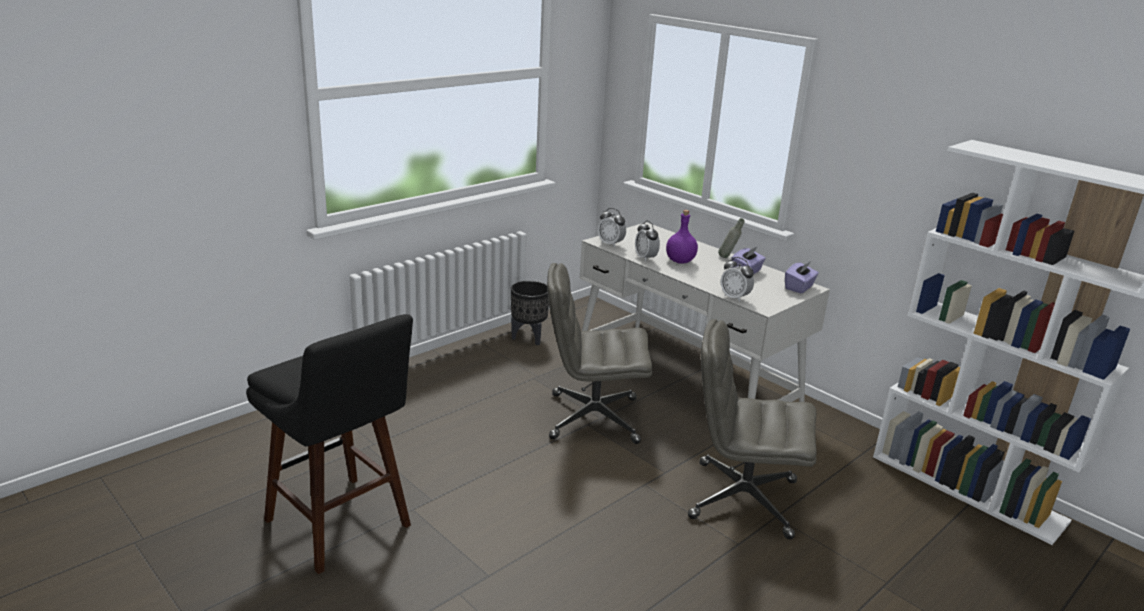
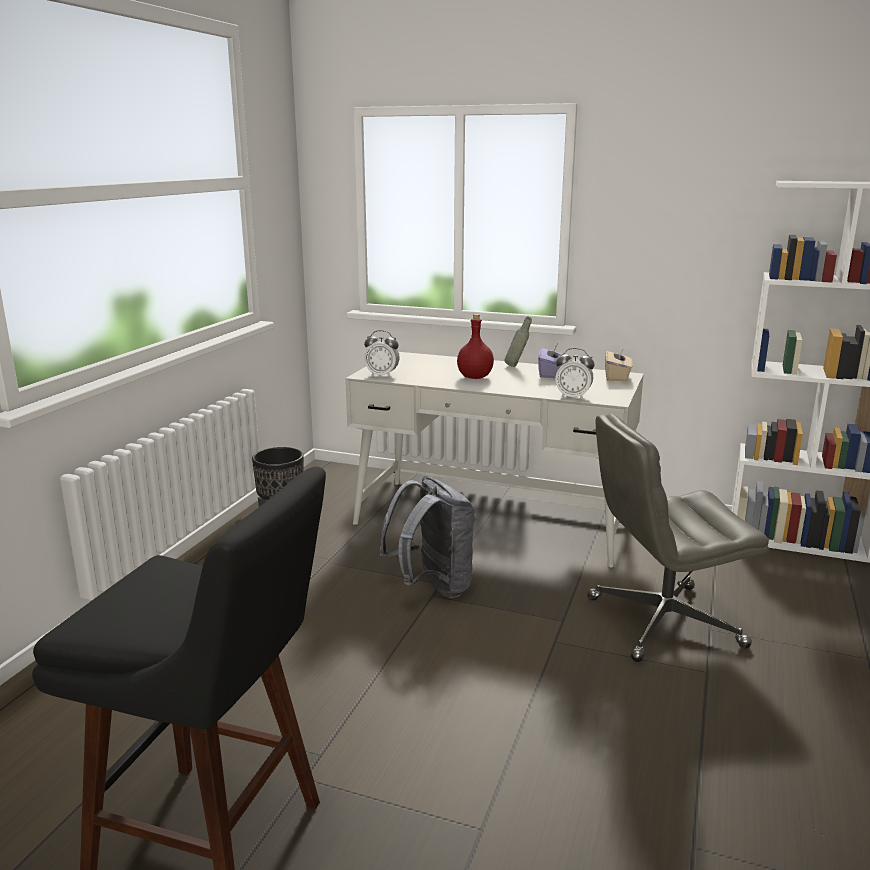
camera: 25 degrees left, 5 degrees down
(592, 418) = (432, 587): grey office chair -> grey backpack
(645, 258) = (436, 381): alarm clock -> none
(680, 261) = (475, 377): purple bottle -> red bottle
(799, 287) = (617, 377): purple tissue box -> beige tissue box

